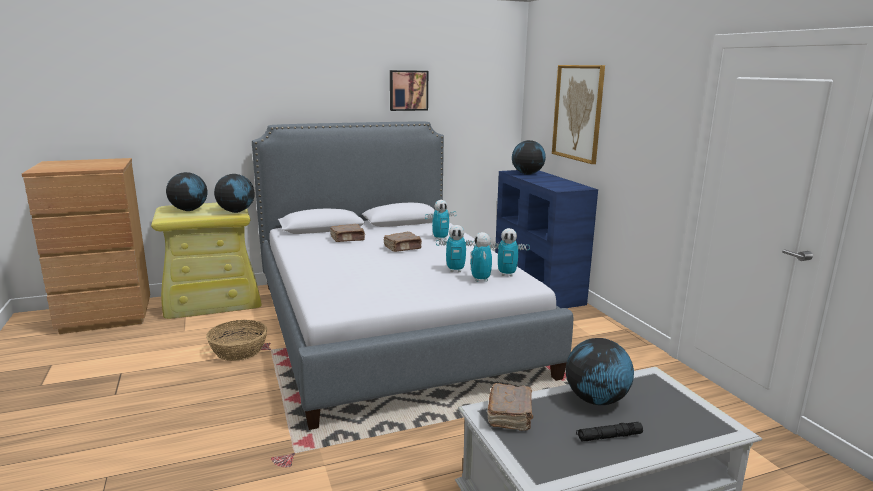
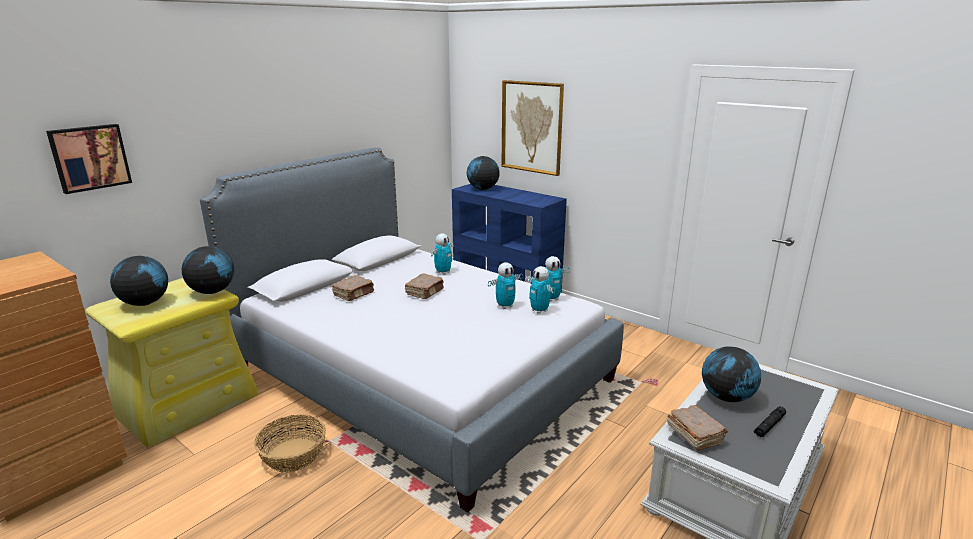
camera: 30 degrees left, 5 degrees up
(408, 90) = (353, 115): picture -> picture (90, 157)

